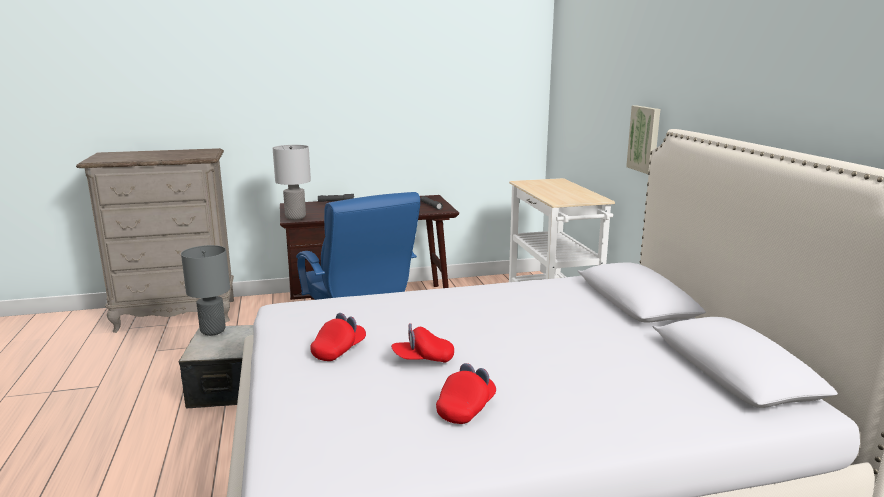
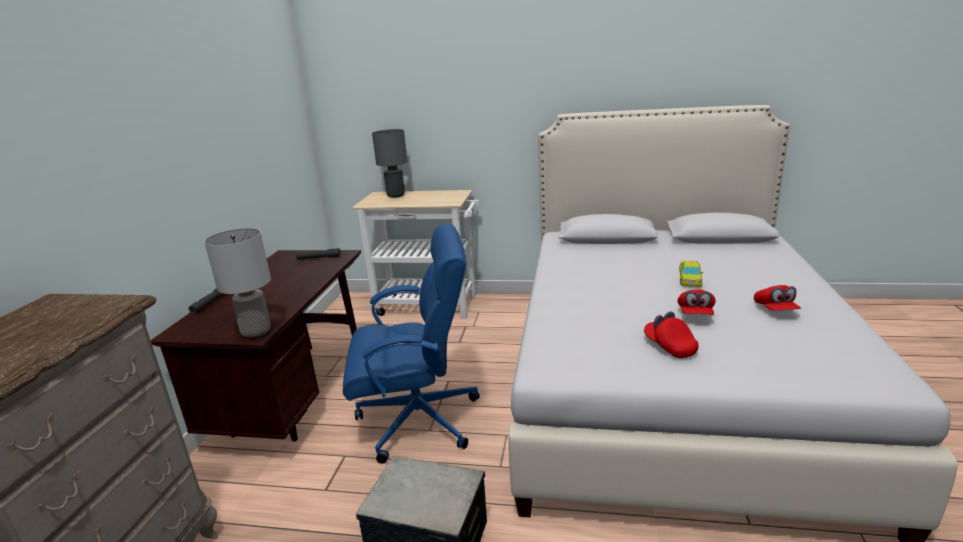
camera: 65 degrees left, 5 degrees up
(213, 332) = (389, 497): grey table lamp -> grey table lamp (396, 196)
(466, 408) = (775, 310): red cap -> red cap turned 150 degrees counterclockwise
(532, 353) = (690, 278): none -> yellow toy car
(645, 139) = (500, 131): picture -> none

